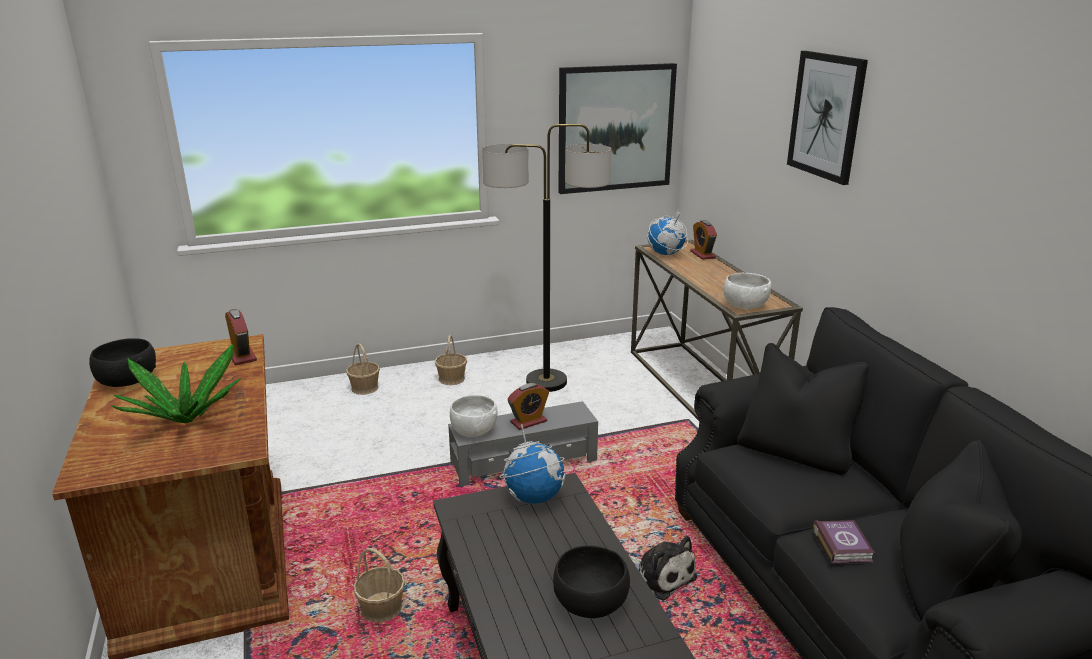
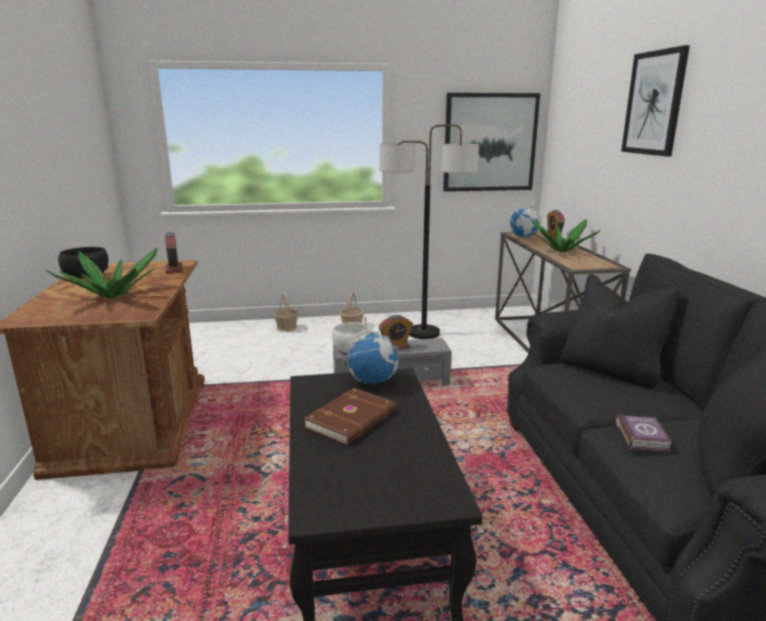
camera: 10 degrees right, 5 degrees down
(381, 609) = (248, 467): basket -> none
(529, 558) = (353, 419): none -> brown book
(591, 603) = (395, 455): black bowl -> none
(660, 576) = (484, 468): plush toy -> none
(717, 279) = (561, 251): none -> potted plant
(744, 306) = (580, 265): white bowl -> none

